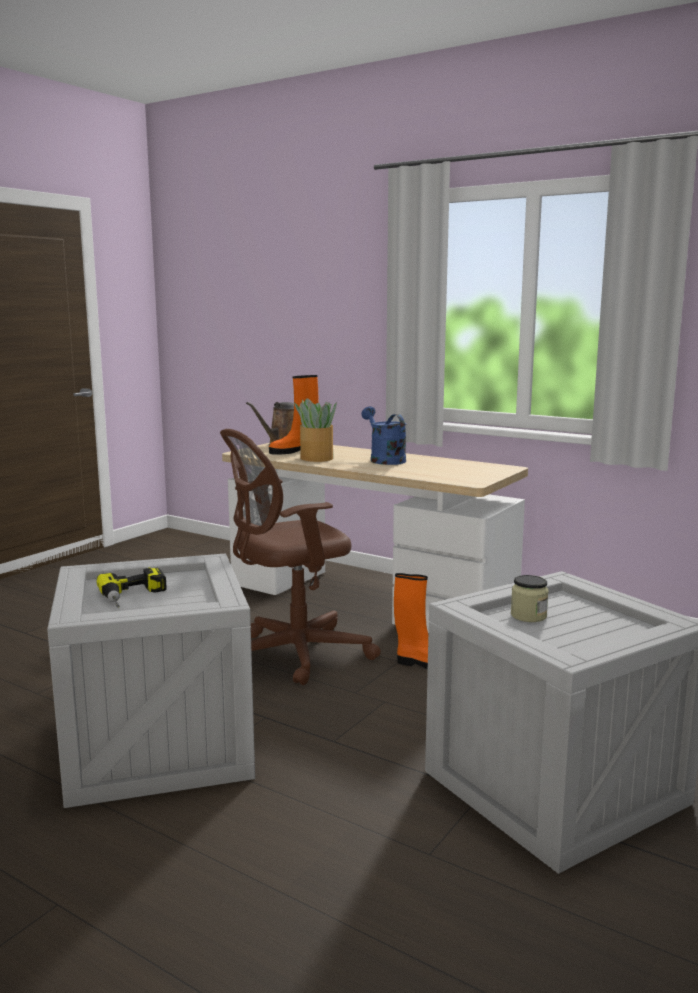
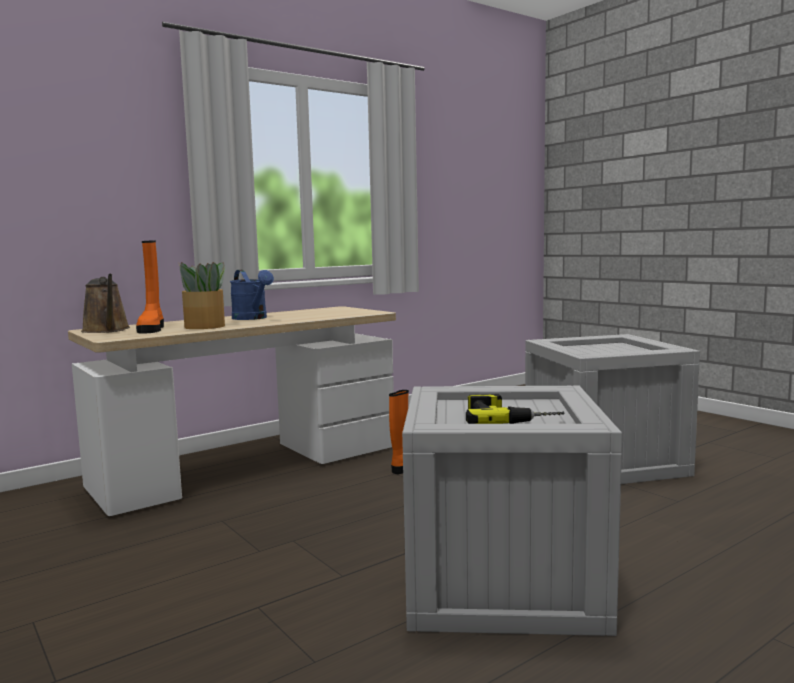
camera: 70 degrees left, 5 degrees down
(292, 655) = (343, 507): brown office chair -> none
(384, 459) = (252, 318): blue watering can -> blue watering can turned 120 degrees counterclockwise
(528, 616) = (594, 353): jar -> none

